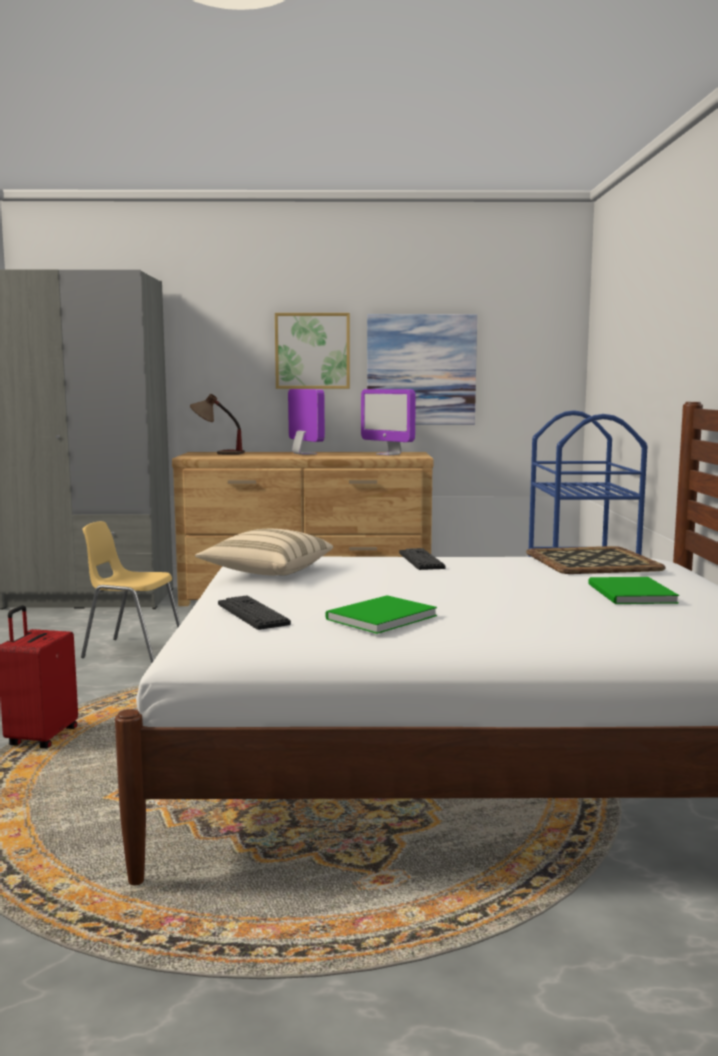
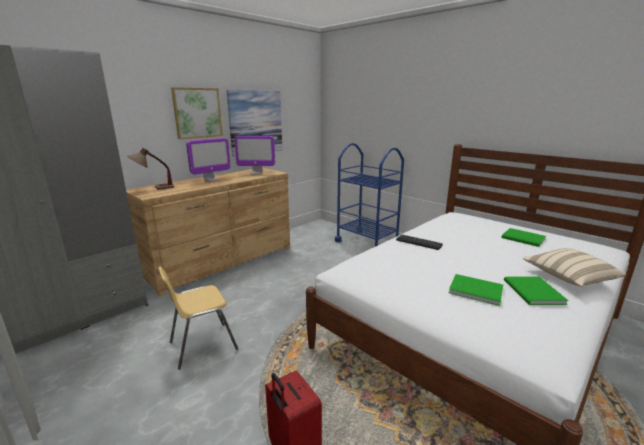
camera: 45 degrees left, 10 degrees up
(252, 614) = (496, 317): keyboard -> none
(266, 572) = (394, 278): beige pillow -> beige pillow (568, 278)
(304, 454) = (211, 179): monitor -> monitor turned 120 degrees clockwise
(315, 597) = (474, 289): none -> green book
(593, 561) = (458, 222): tray -> none

